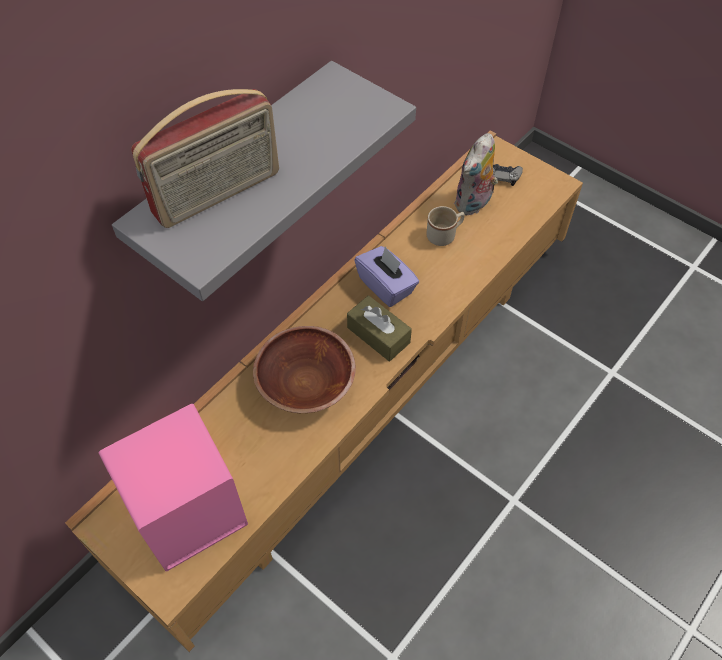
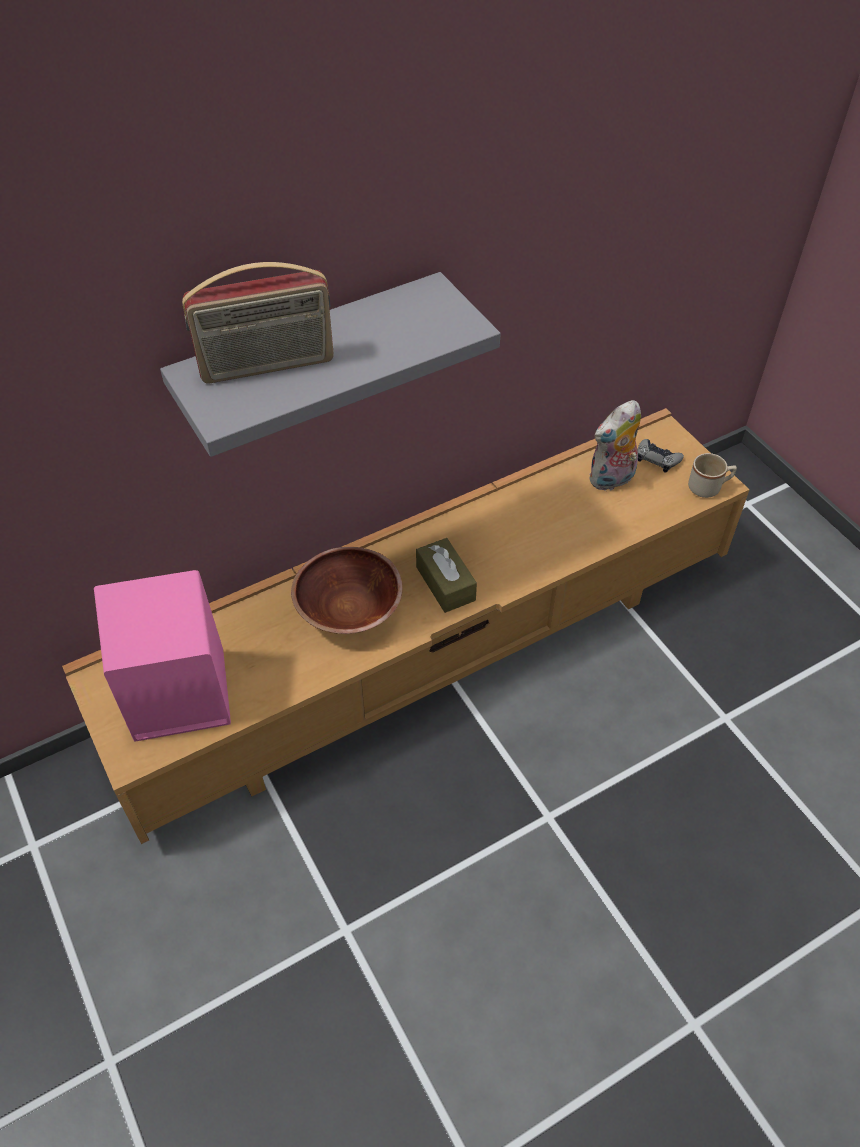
camera: 20 degrees right, 5 degrees down
(386, 286) = (476, 537): purple tissue box -> none
(444, 235) = (564, 503): beige mug -> beige mug (709, 487)

